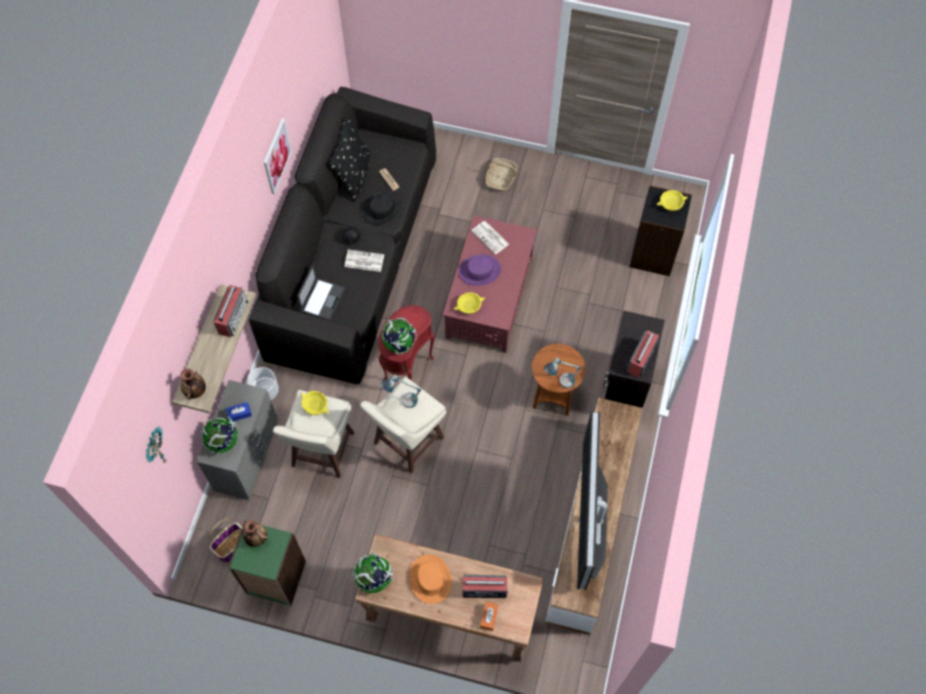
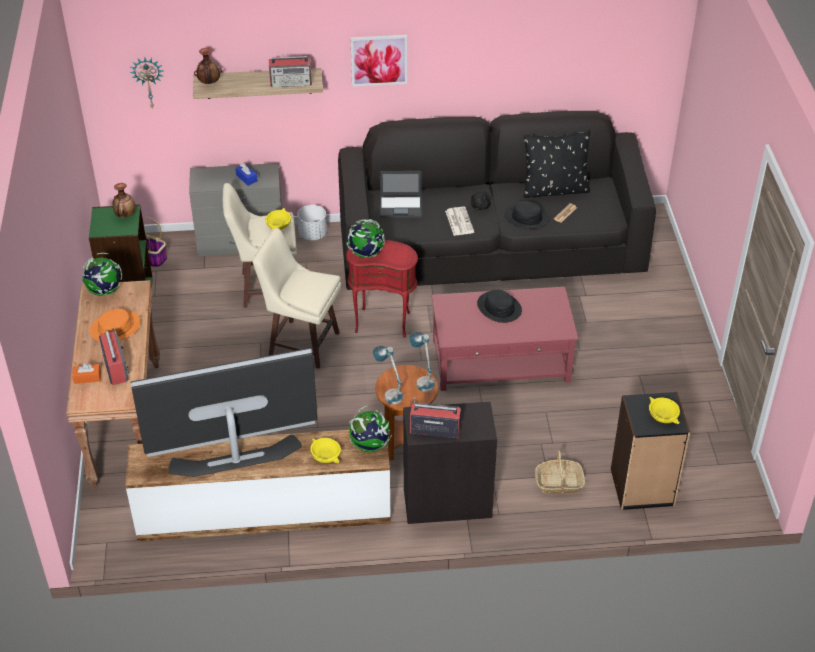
camera: 70 degrees right, 20 degrees down
(223, 441) = (215, 177): globe -> globe (370, 445)
(276, 156) = (480, 68): picture -> picture (379, 60)
(402, 400) = (310, 279): table lamp -> table lamp (422, 379)
(469, 307) = (451, 311): yellow bowl -> yellow bowl (325, 456)
(479, 271) = (499, 308): purple hat -> black hat
(490, 238) = (544, 306): newspaper -> none
(500, 178) = (656, 331): basket -> basket (559, 483)

